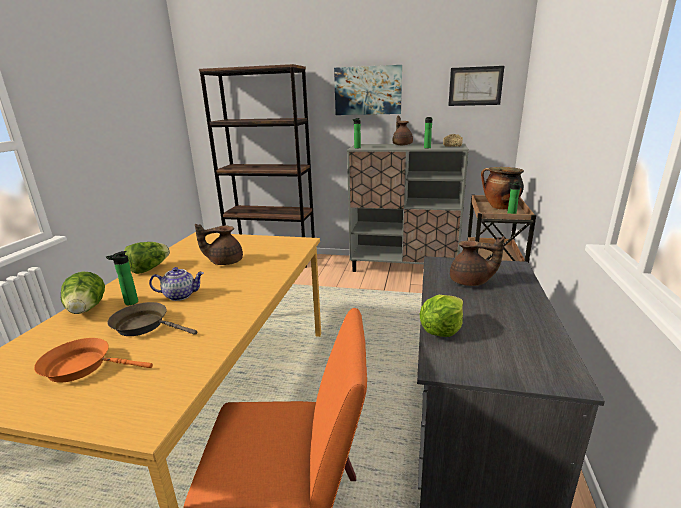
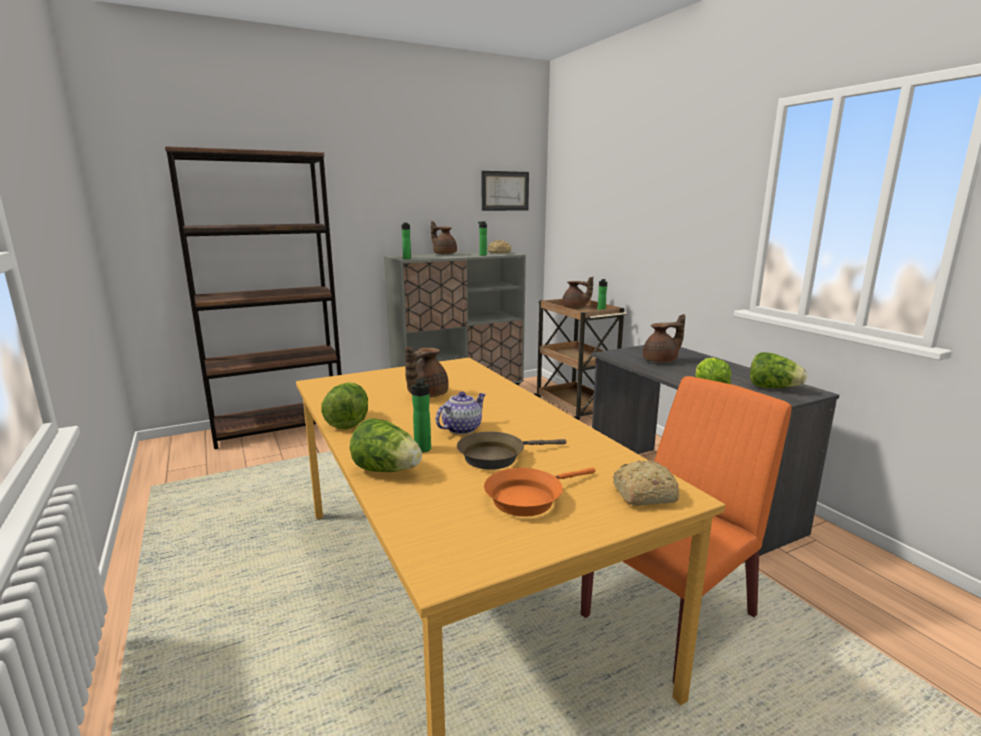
camera: 40 degrees left, 5 degrees down
(131, 405) = (642, 495): none -> bread
(368, 90) = (395, 191): picture -> none
(499, 207) = (575, 308): cooking pot -> brown teapot
(523, 355) = (773, 388): none -> lettuce

